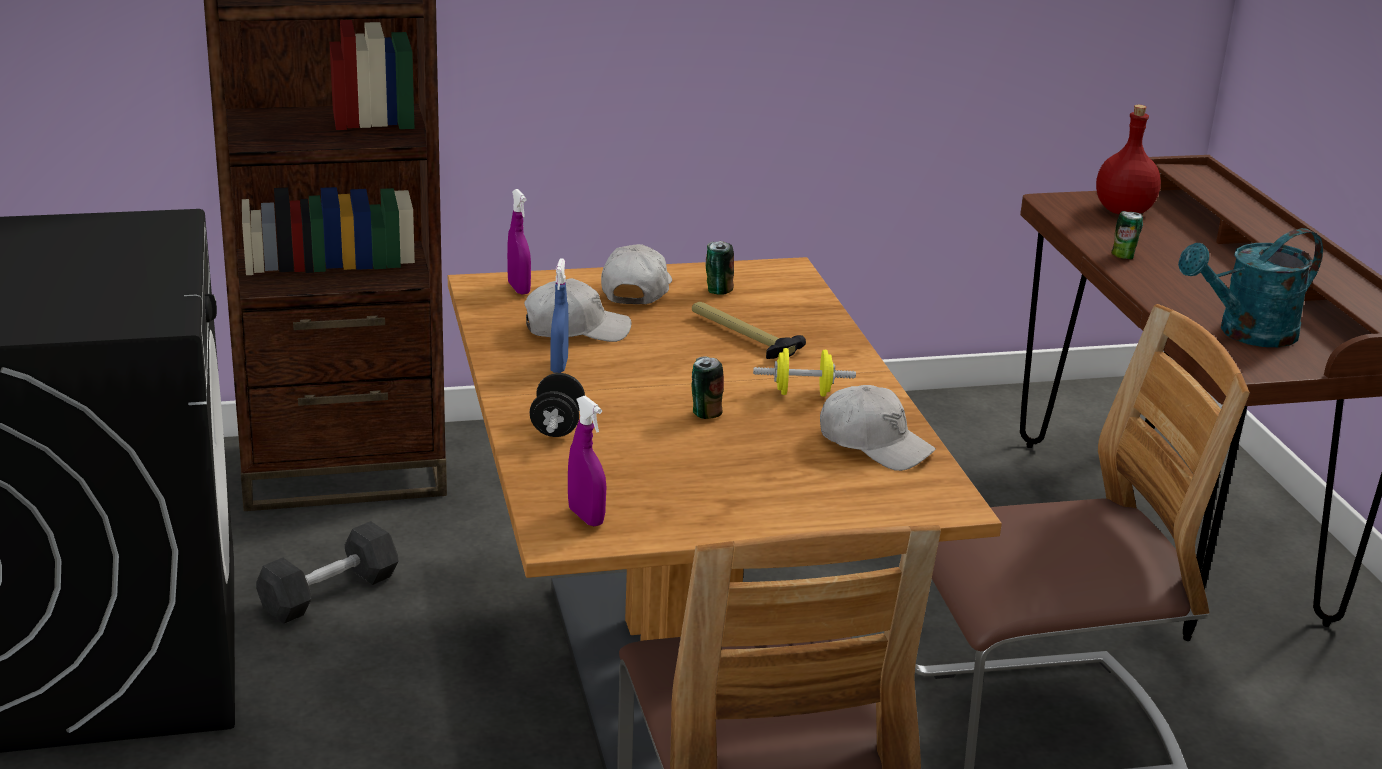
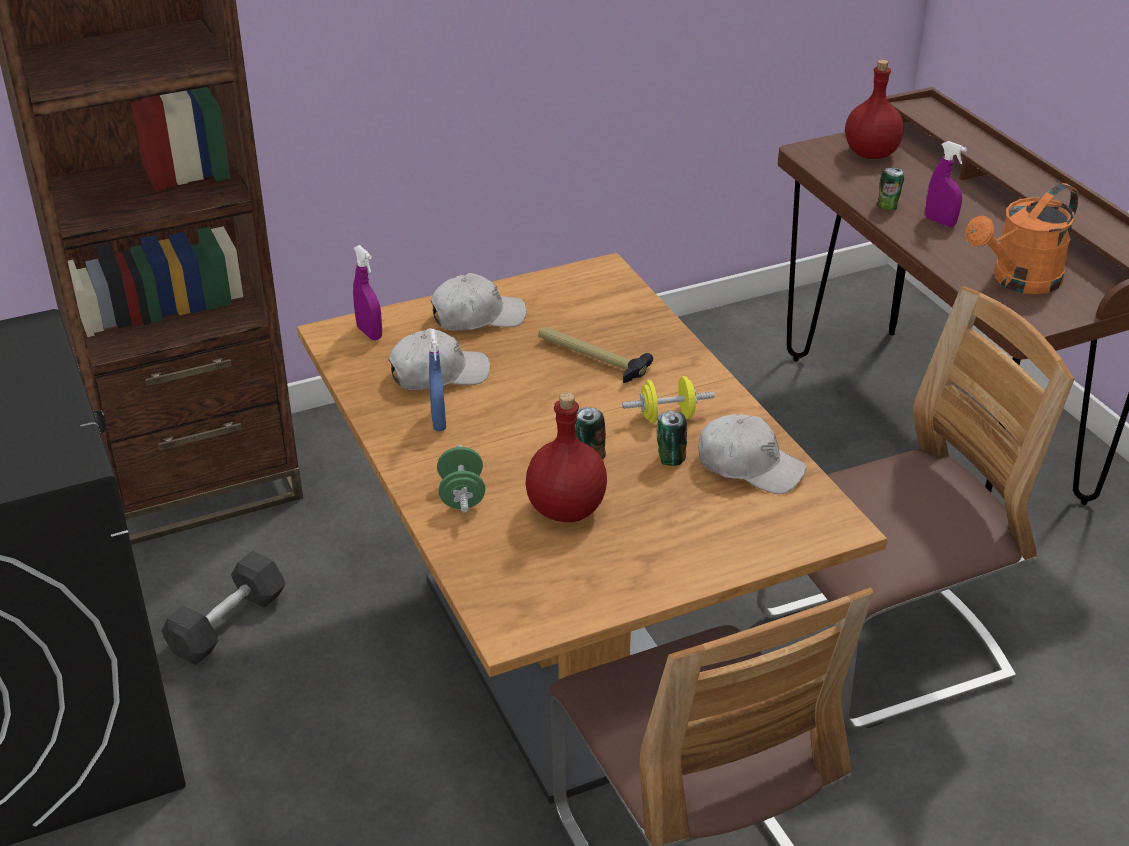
camera: 10 degrees left, 10 degrees up
(557, 426) = (461, 495): black dumbbell -> green dumbbell
(586, 517) = (524, 600): purple spray bottle -> purple spray bottle (940, 222)
(636, 289) = (477, 317): white cap -> white cap turned 75 degrees clockwise
(662, 453) = (567, 510): none -> red bottle
(717, 290) = (551, 306): can -> can (670, 459)
(1246, 334) = (1018, 281): turquoise watering can -> orange watering can

